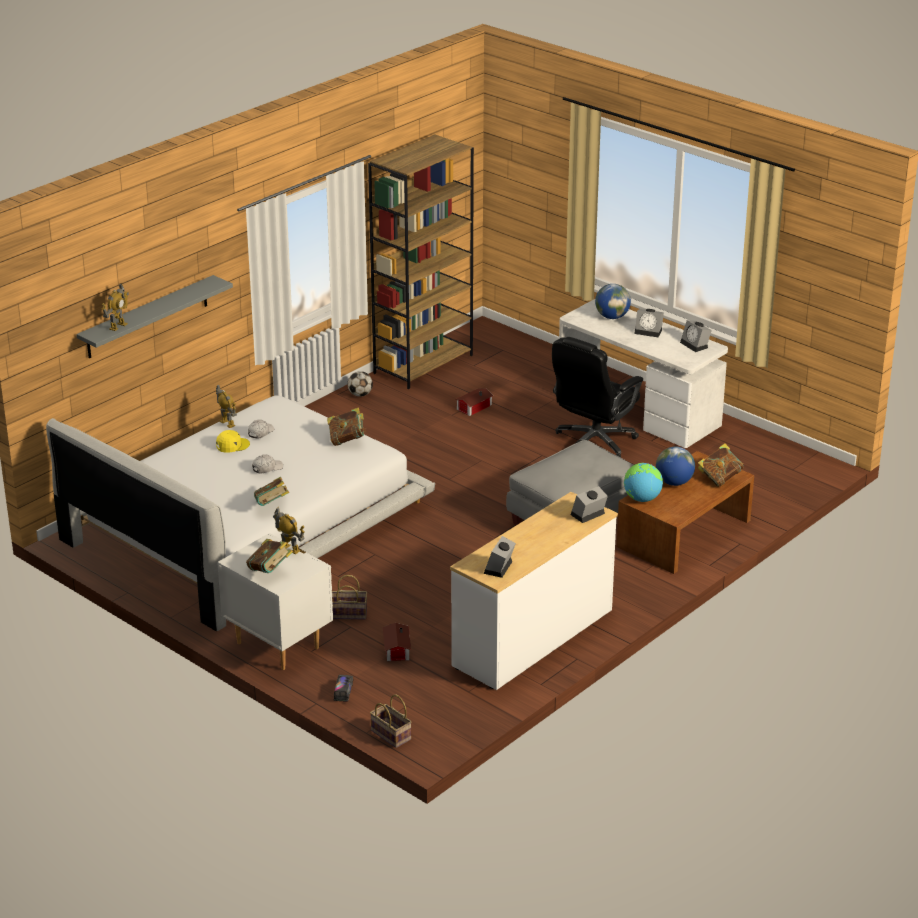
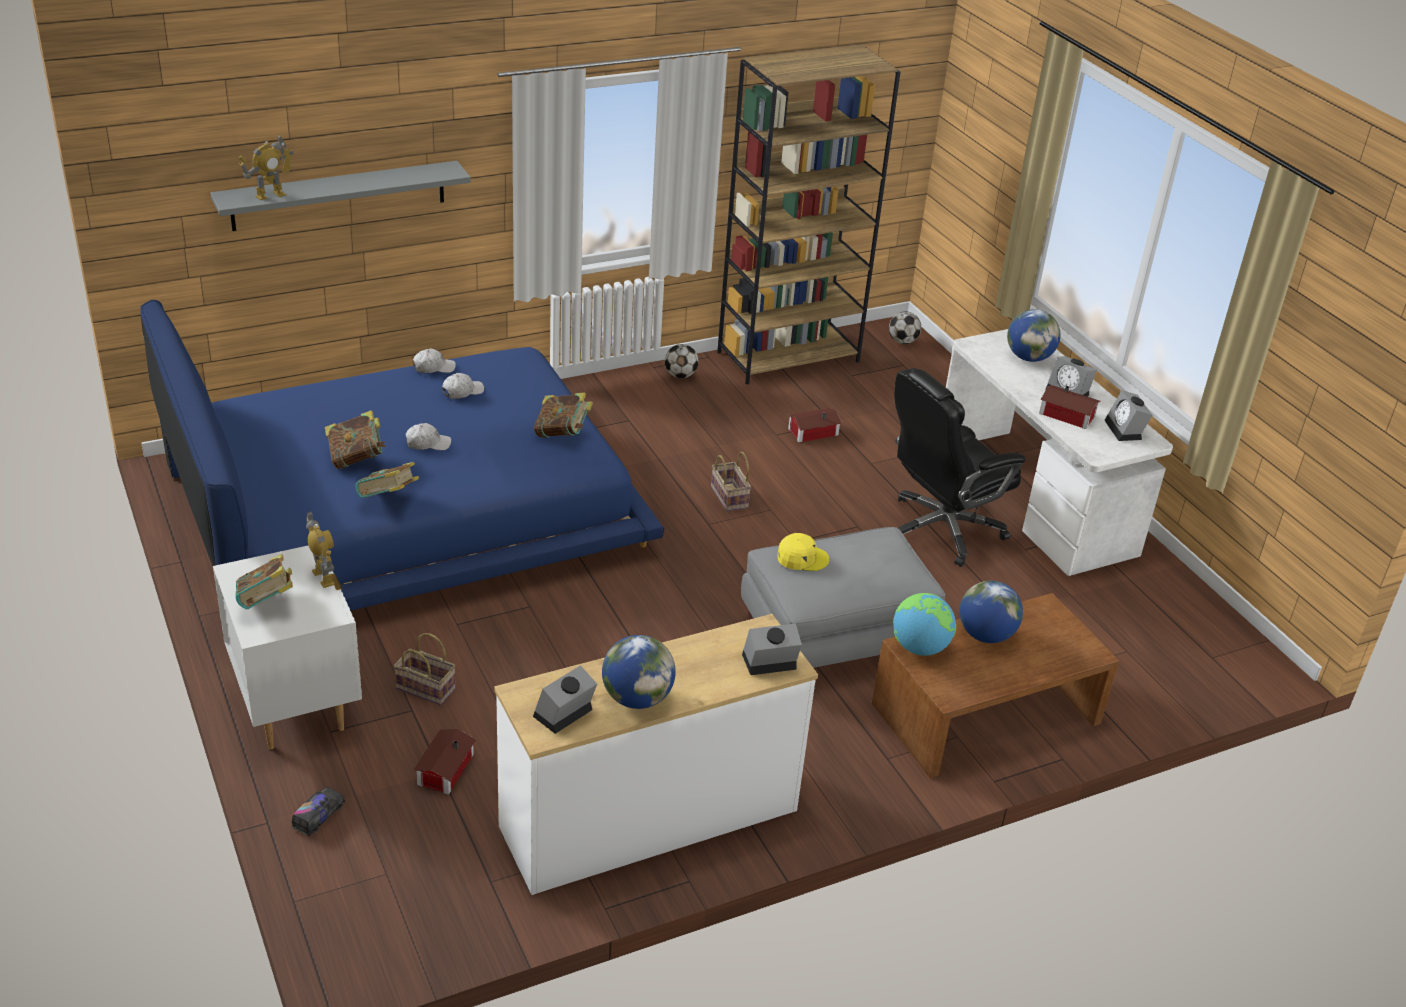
camera: 20 degrees right, 5 degrees up
(227, 423) = (434, 367): toy robot -> white cap
(232, 445) = (413, 399): yellow cap -> yellow cap (802, 558)
(247, 524) = (404, 510): white bed -> blue bed
(389, 735) = (323, 918): basket -> basket (728, 496)
(492, 335) = (902, 341): none -> football
(531, 550) = (637, 698): none -> globe
(657, 345) = (1068, 416): none -> toy house
(720, 478) = (1060, 650): book -> book (357, 459)

